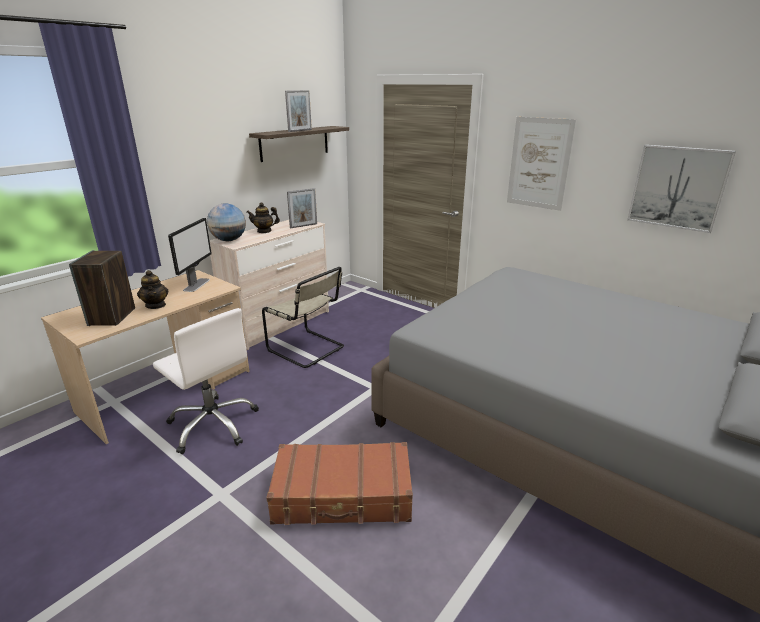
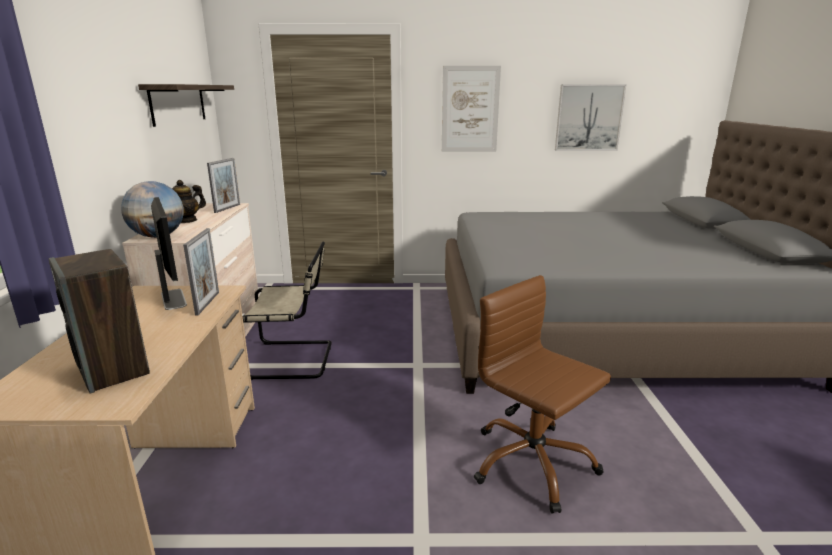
camera: 40 degrees left, 5 degrees down
(156, 305) = (161, 335): teapot -> none
(213, 424) = (295, 481): white office chair -> none
(300, 130) = (197, 84): picture frame -> picture frame (207, 303)
(343, 495) = (531, 463): brown suitcase -> brown office chair

